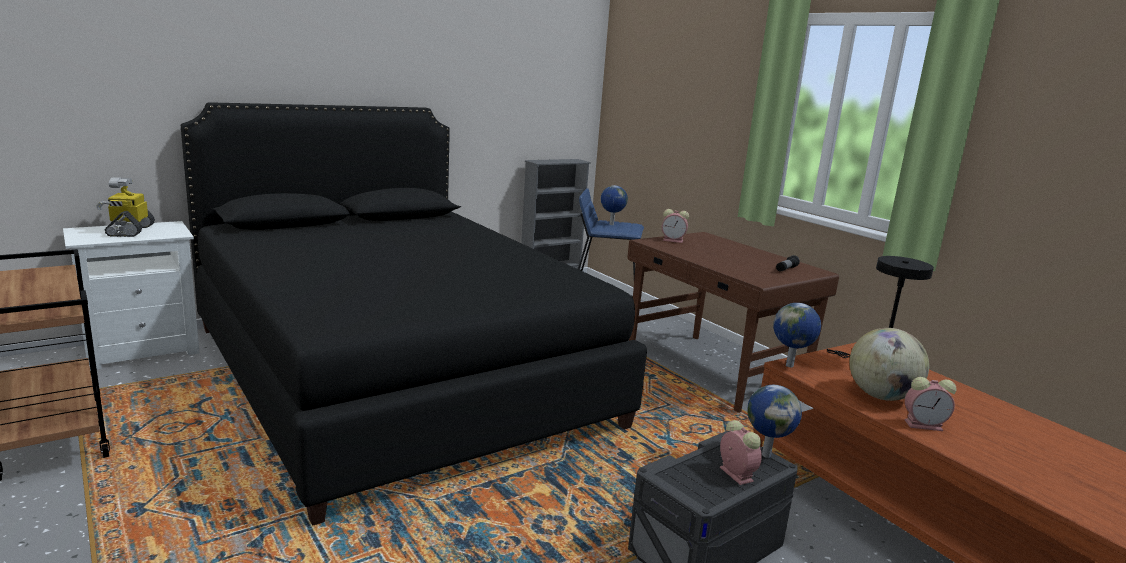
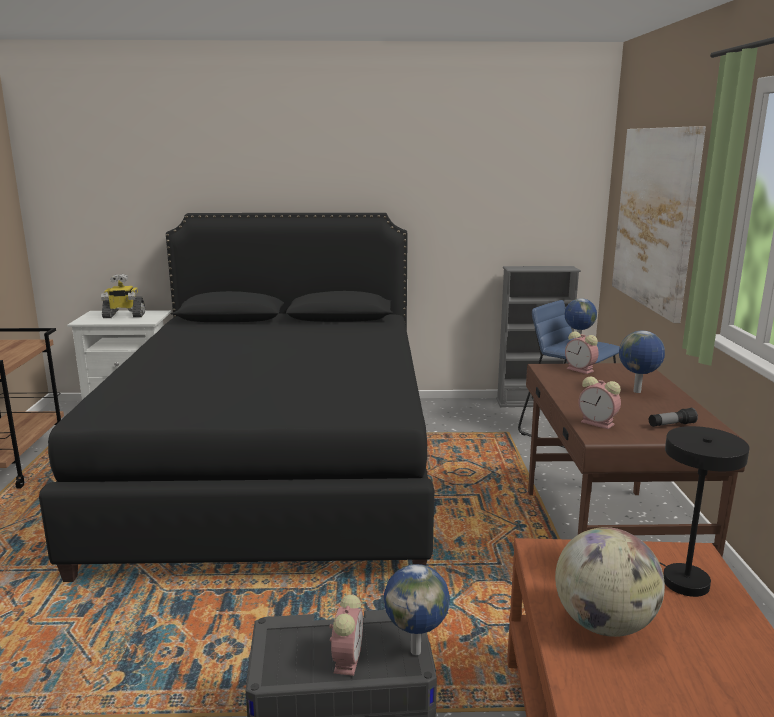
camera: 35 degrees right, 0 degrees up
(130, 231) = (123, 316): toy robot -> toy robot turned 120 degrees counterclockwise
(675, 116) = (655, 218): none -> picture
(790, 366) = (540, 551): globe -> globe (637, 392)
(924, 425) = (602, 683): alarm clock -> alarm clock (599, 423)

